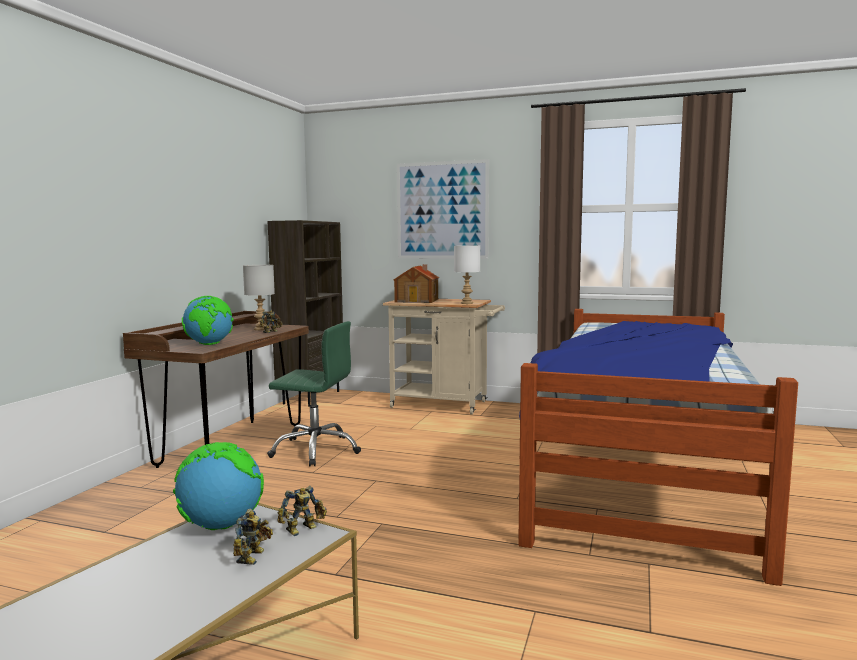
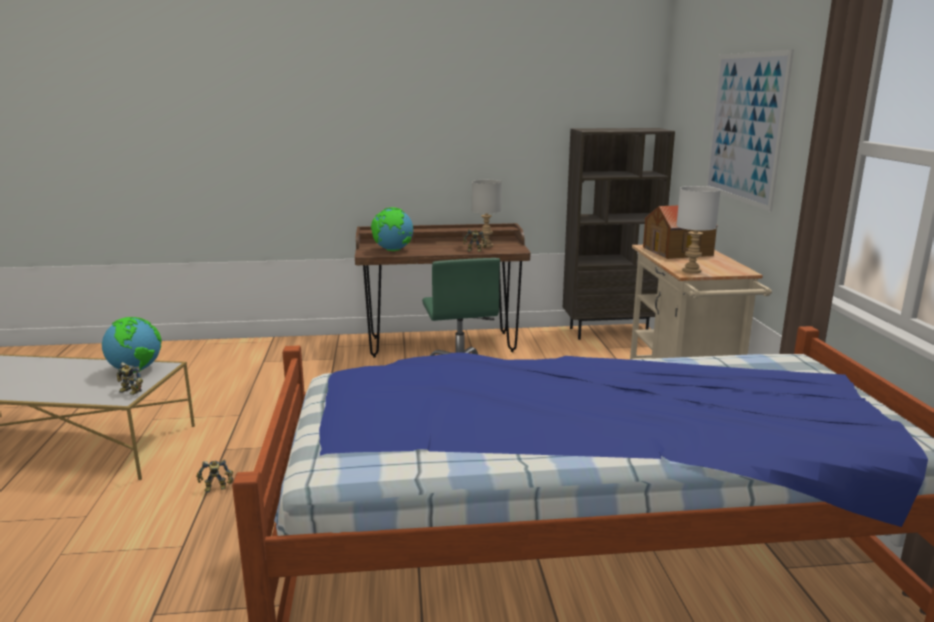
camera: 65 degrees right, 10 degrees up
(253, 556) = (90, 389): toy robot -> toy robot (216, 488)

